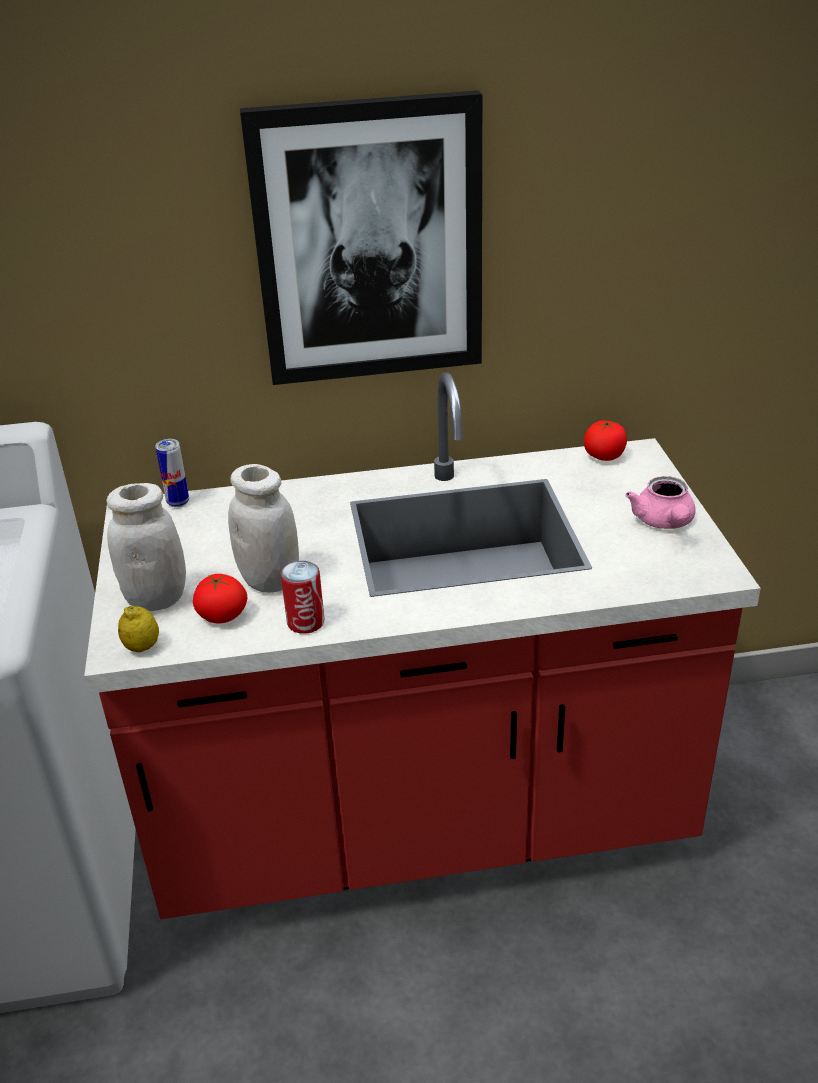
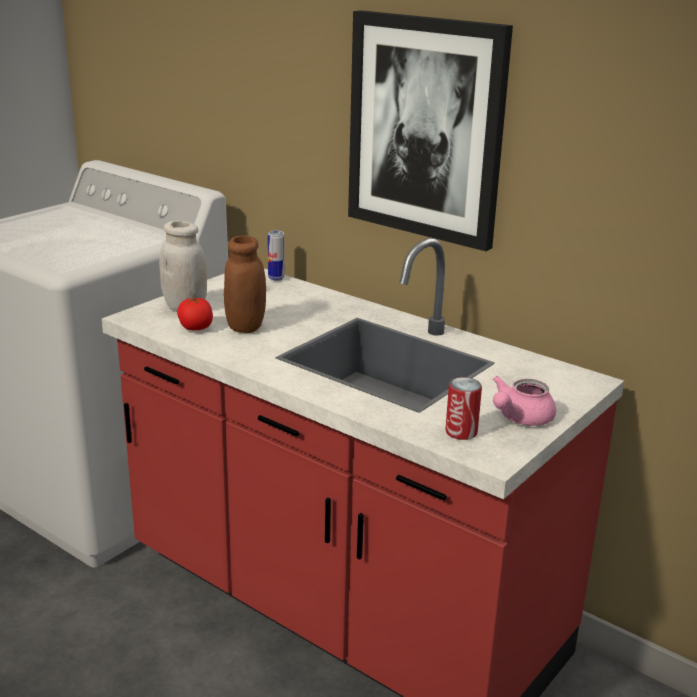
camera: 45 degrees right, 10 degrees down
(142, 647) = (141, 321): lemon -> none
(270, 580) = (245, 327): white jar -> brown jar
(305, 622) = (223, 350): can -> can (461, 432)
(604, 456) = (561, 371): tomato -> none

